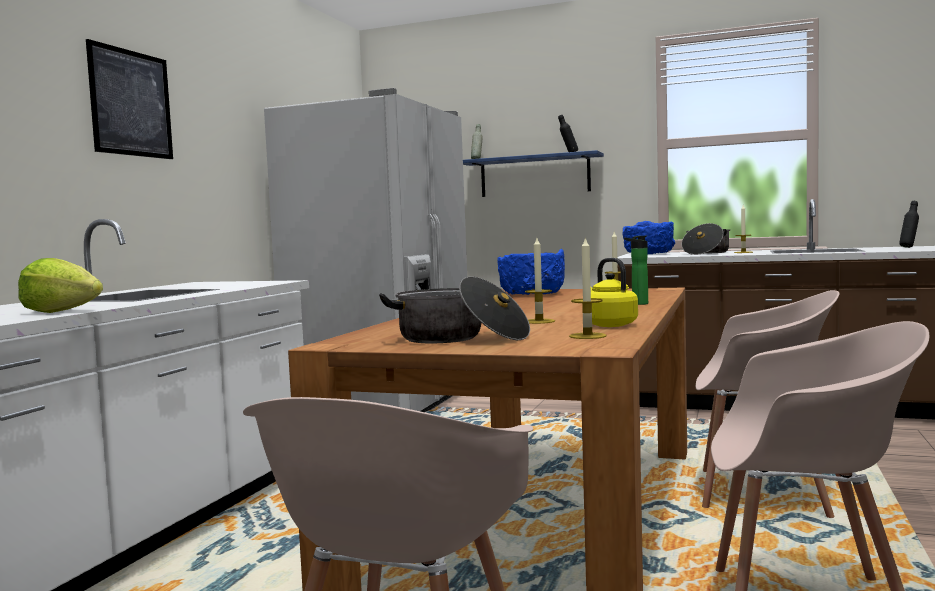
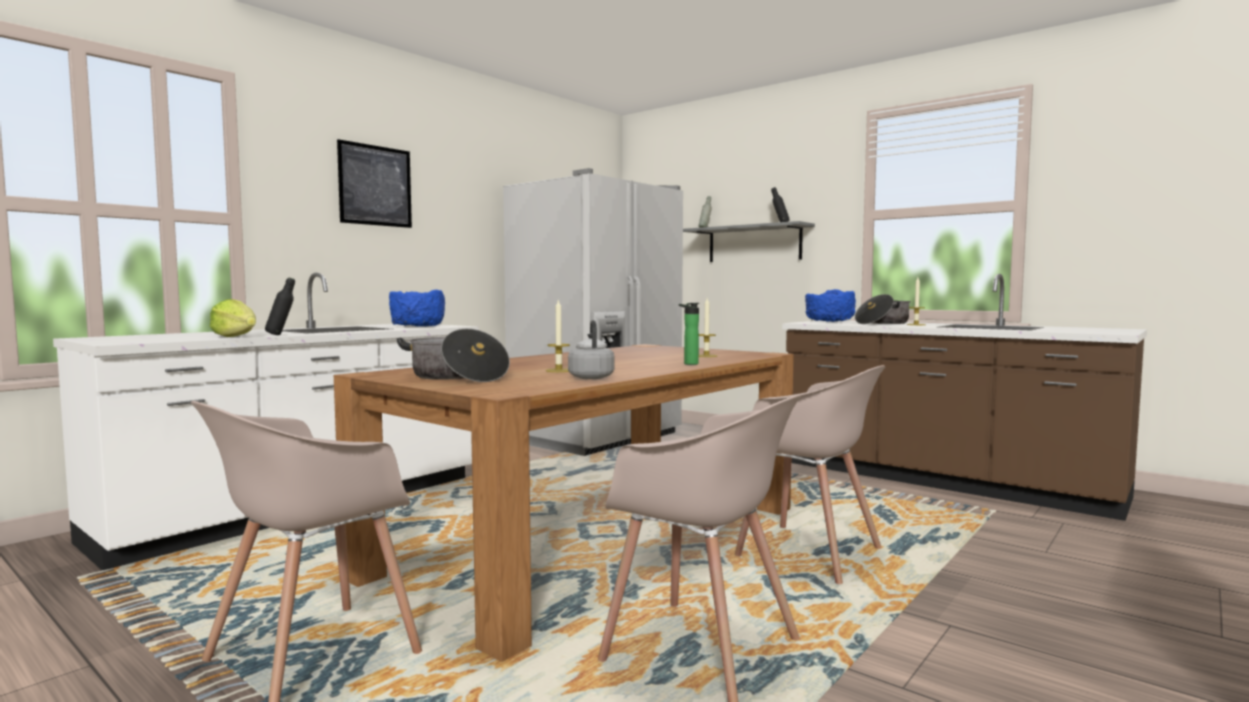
camera: 20 degrees right, 0 degrees up
(531, 294) = (650, 350): blue bowl -> blue bowl (417, 326)
(534, 176) = (754, 244): blue shelf -> grey shelf
(587, 336) = (539, 384): candle -> none
(608, 325) = (591, 377): yellow kettle -> grey kettle
(909, 247) = (1100, 329): black bottle -> black bottle (281, 335)

